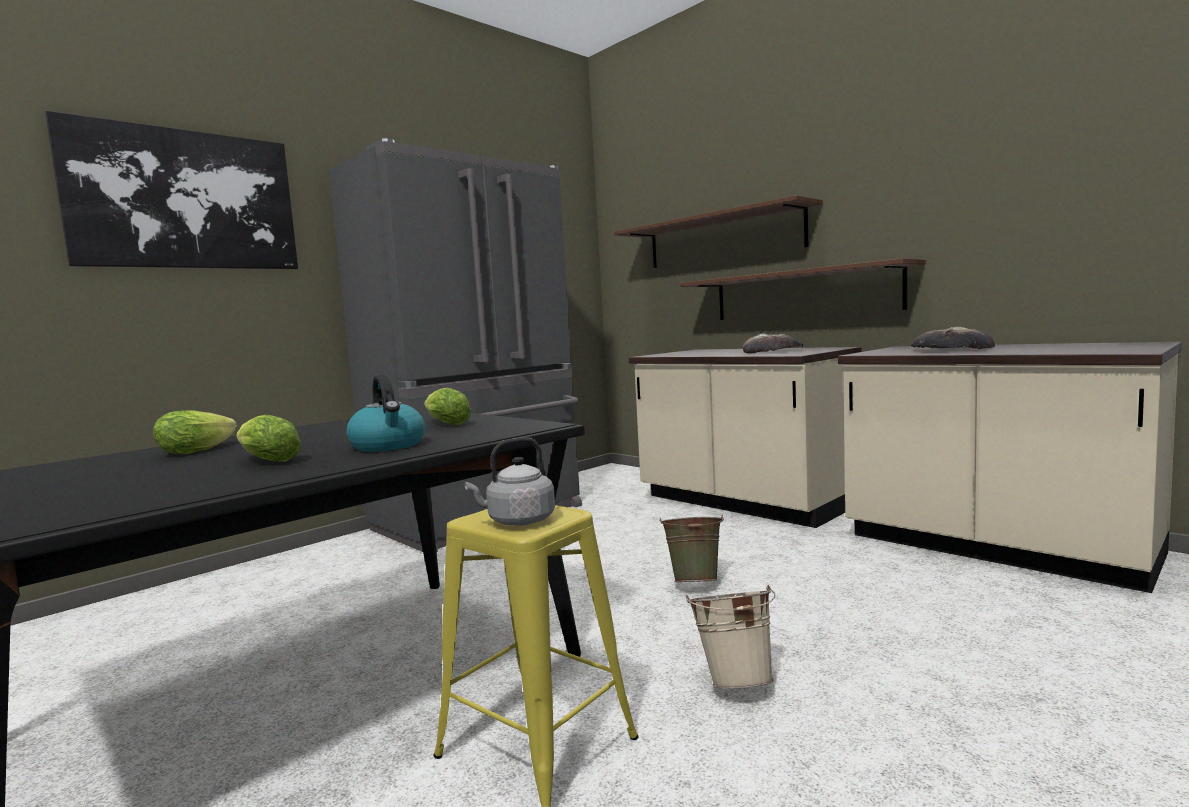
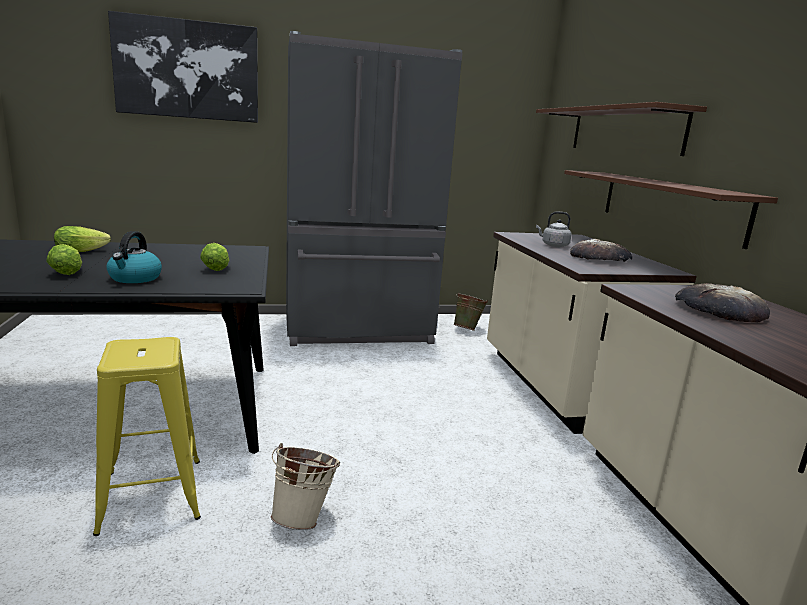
camera: 30 degrees right, 10 degrees up
(518, 521) = (130, 354): grey kettle -> grey kettle (553, 245)
(695, 582) = (403, 436): green bucket -> green bucket (467, 329)

